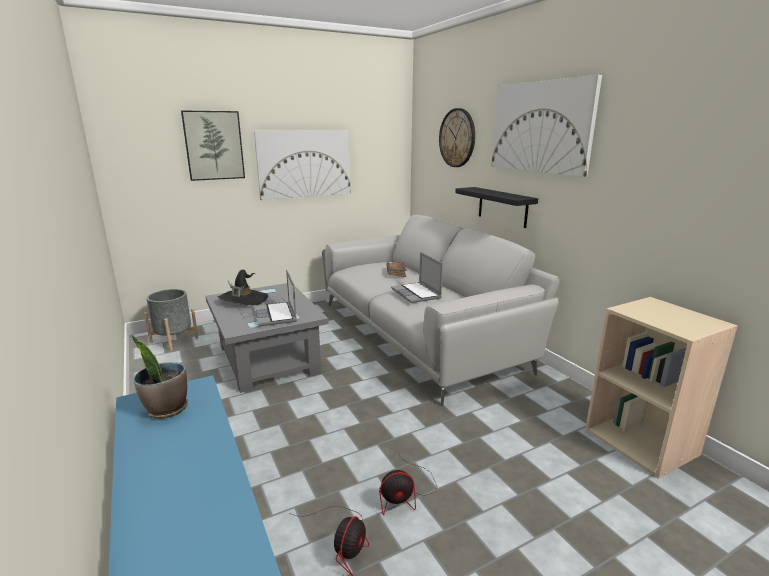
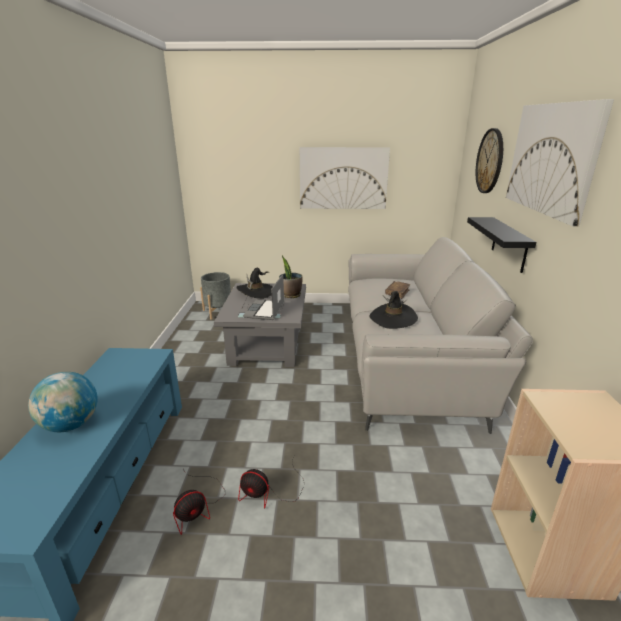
camera: 30 degrees right, 5 degrees up
(166, 409) = (124, 365): potted plant -> potted plant (291, 295)
(172, 494) = (71, 425): none -> globe
(214, 145) = (266, 159): picture -> none
(417, 294) = (393, 318): laptop -> black hat

